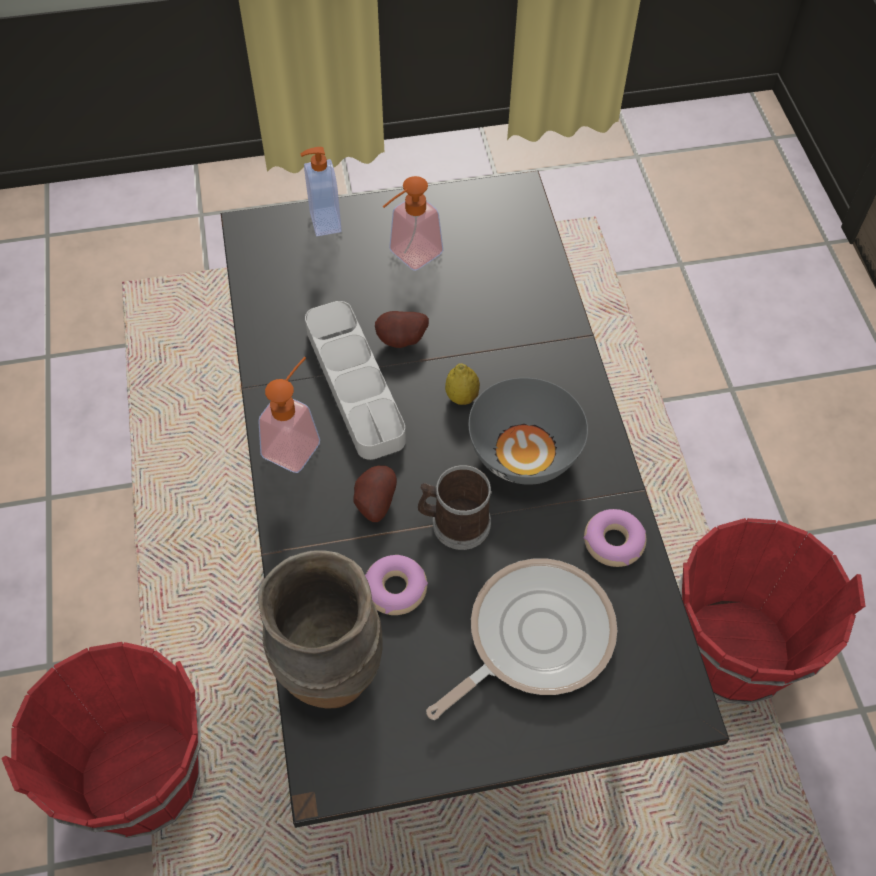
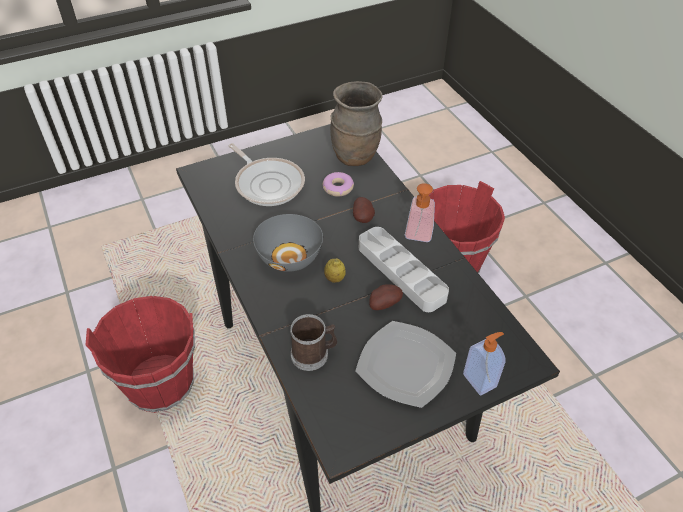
camera: 165 degrees right, 10 degrees down
(409, 257) = (404, 365): soap dispenser -> plate
(454, 523) = (318, 218): mug -> mug (314, 354)
(533, 637) = (268, 183): frying pan -> frying pan turned 75 degrees counterclockwise
(613, 542) = (233, 225): donut -> none

